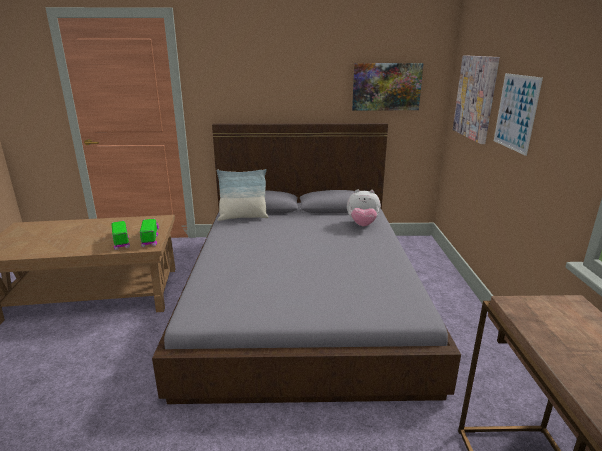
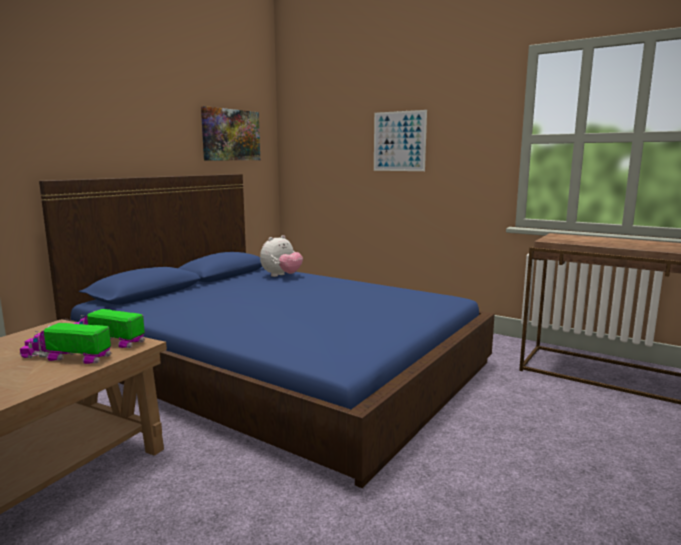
camera: 55 degrees left, 10 degrees down
(243, 217) = (147, 303): pillow -> none
(303, 295) = (279, 364): grey bed -> blue bed
(475, 97) = (330, 140): picture -> none

